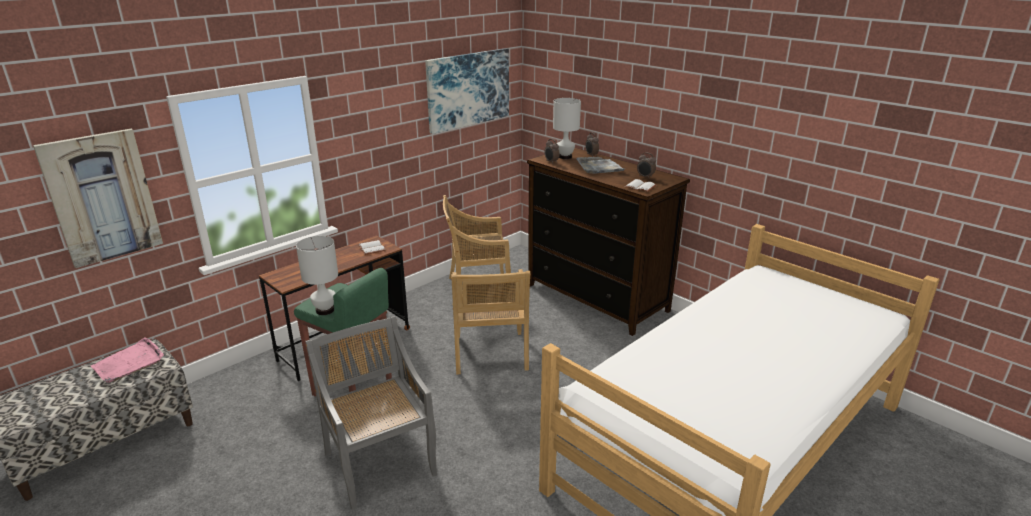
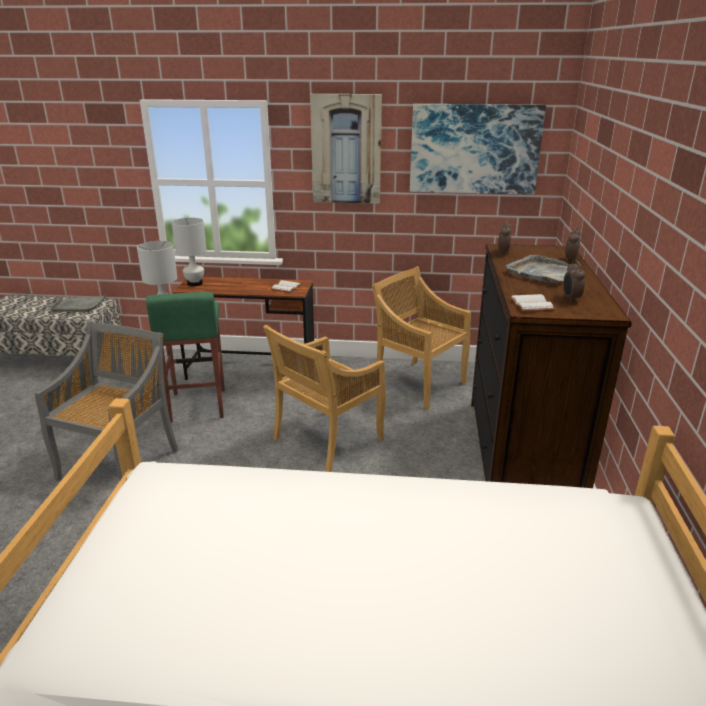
camera: 50 degrees right, 0 degrees up
(102, 197) = (88, 173): picture -> picture (346, 149)
(129, 363) = (79, 306): pink tray -> grey tray
(565, 157) = (533, 252): white table lamp -> white table lamp (194, 283)

